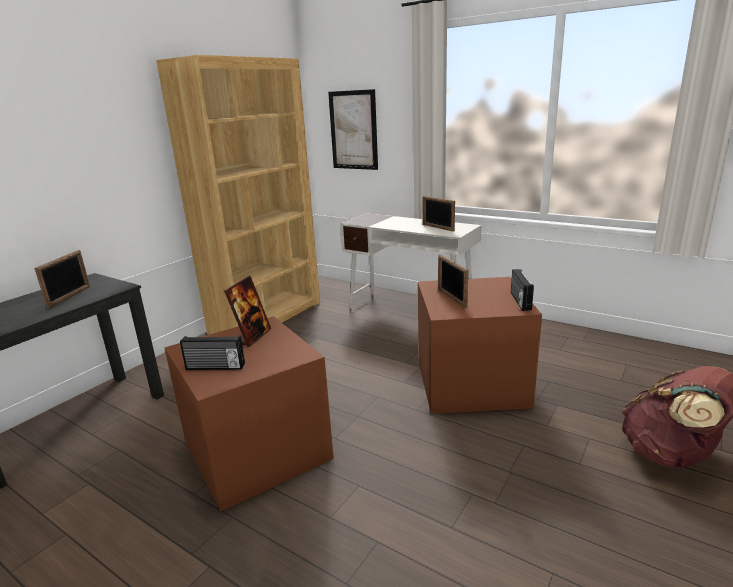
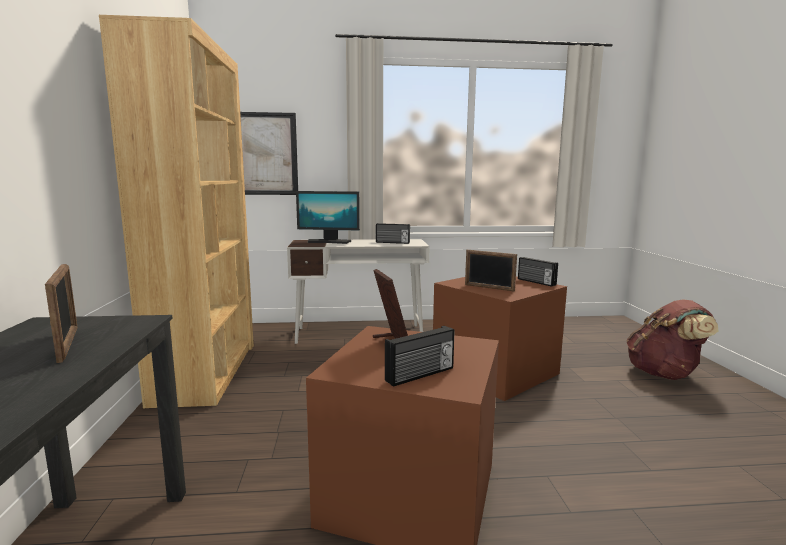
camera: 40 degrees left, 10 degrees down
(386, 219) = (329, 242): none -> monitor
(437, 227) = (392, 242): picture frame -> radio

